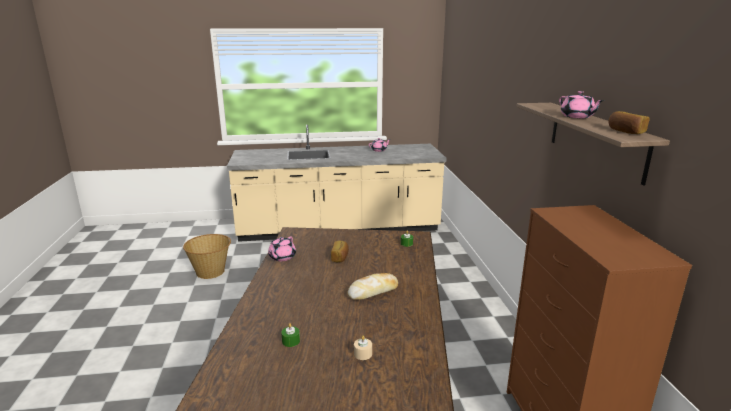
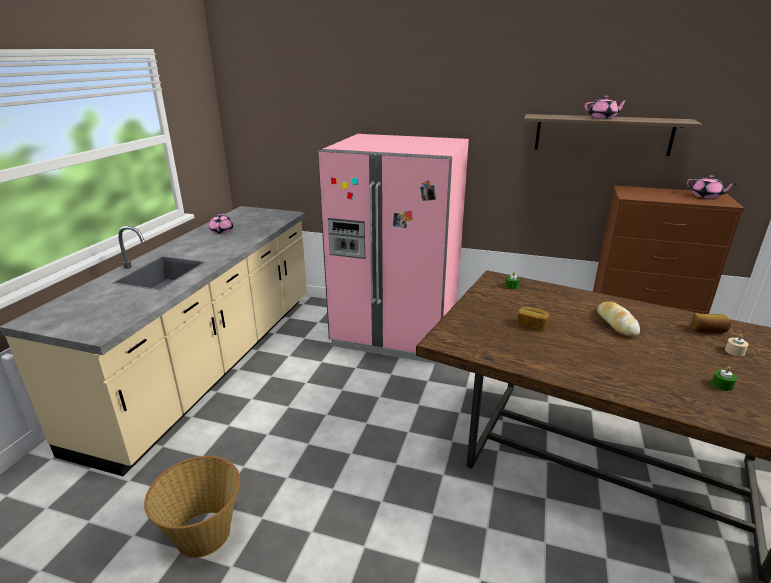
camera: 65 degrees left, 5 degrees up
(281, 257) = (518, 360): pink teapot -> pink teapot (706, 196)
(438, 276) = (396, 333): none -> pink fridge
(625, 131) = (666, 119): bread -> bread (708, 331)

